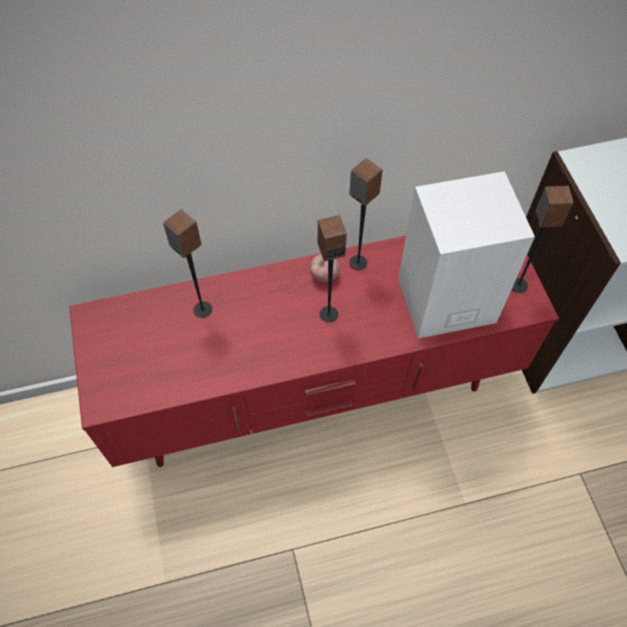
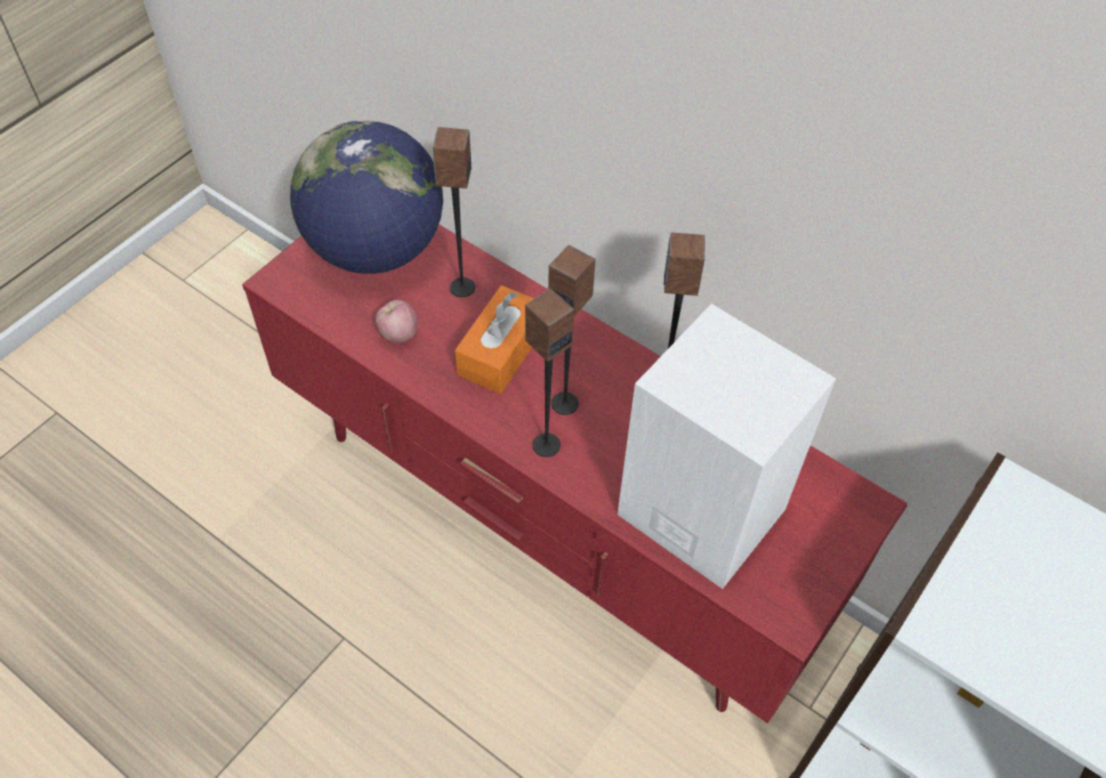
camera: 50 degrees right, 5 degrees down
(129, 335) = (375, 249): none -> globe
(266, 320) = (501, 351): none -> orange tissue box
(324, 276) = (611, 367): apple -> apple (398, 334)
(517, 285) = (805, 580): speaker -> speaker (546, 444)

